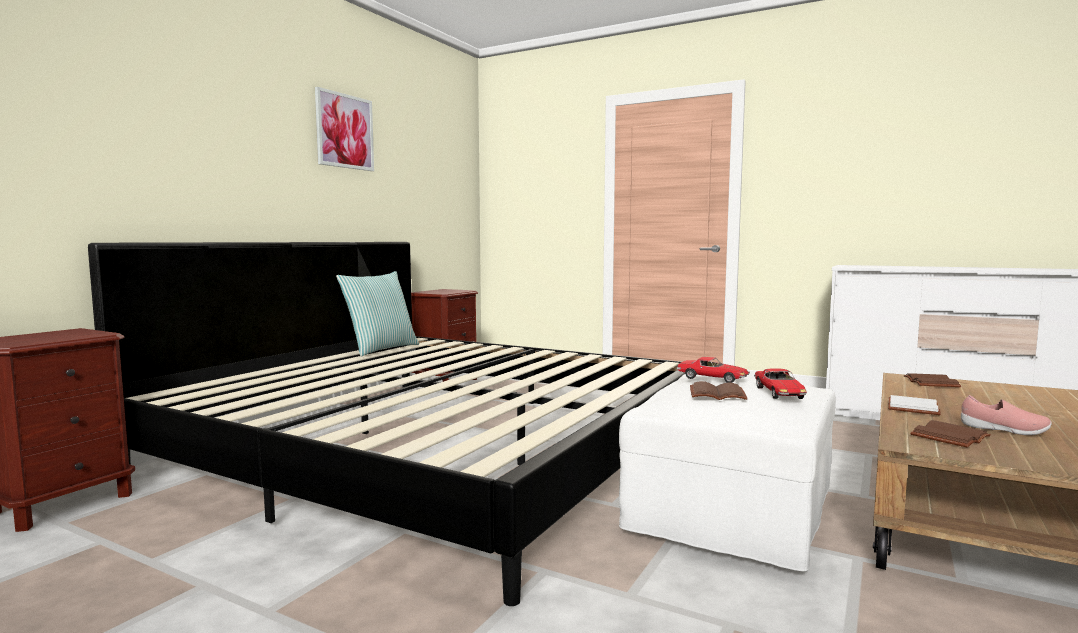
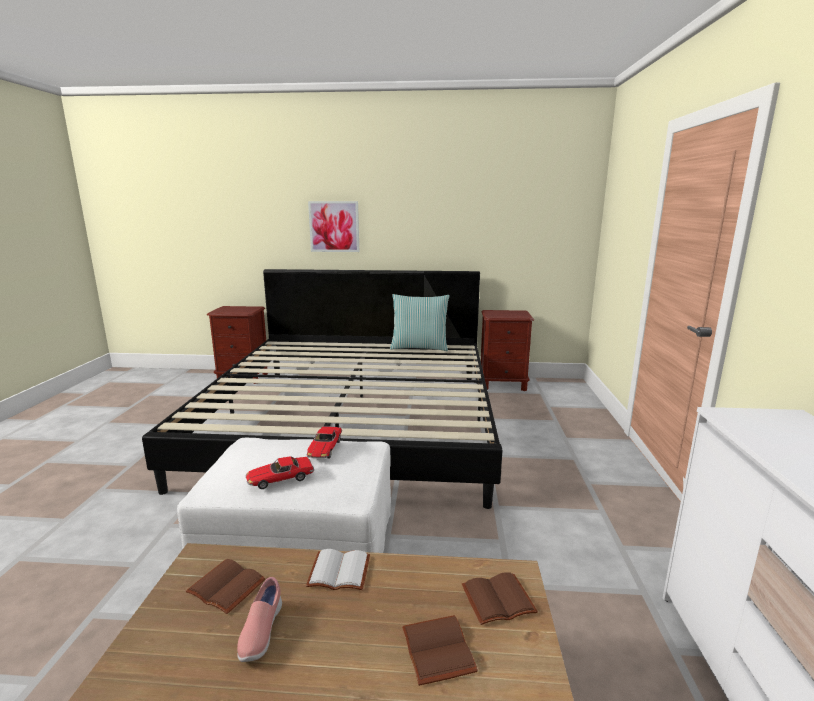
camera: 65 degrees right, 10 degrees up
(344, 131) = (430, 191): picture -> picture (334, 226)
(716, 394) = (265, 455): brown book -> brown book (435, 649)

